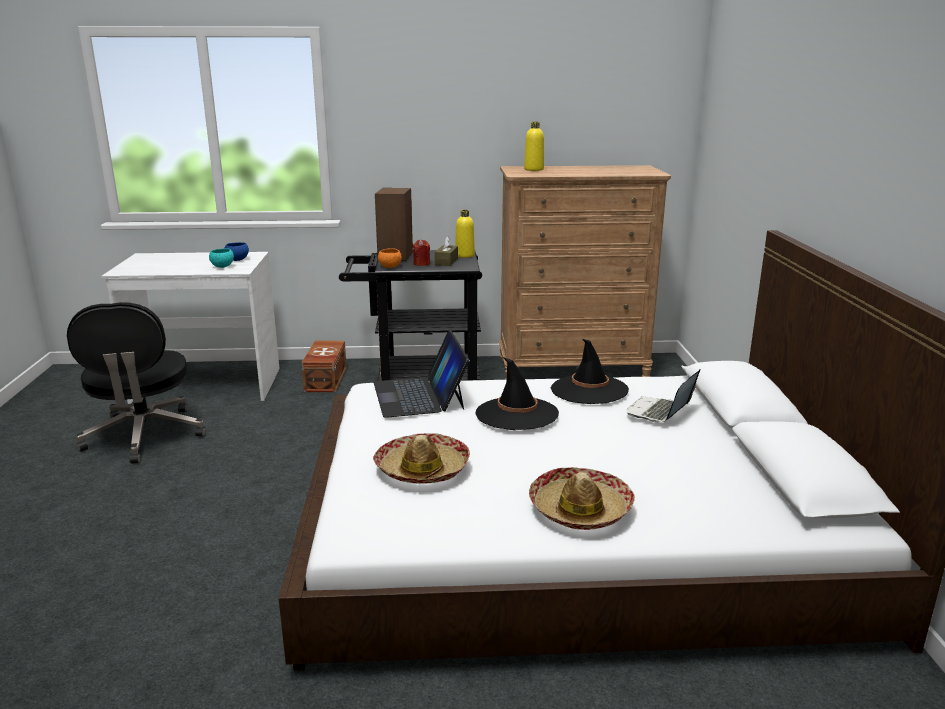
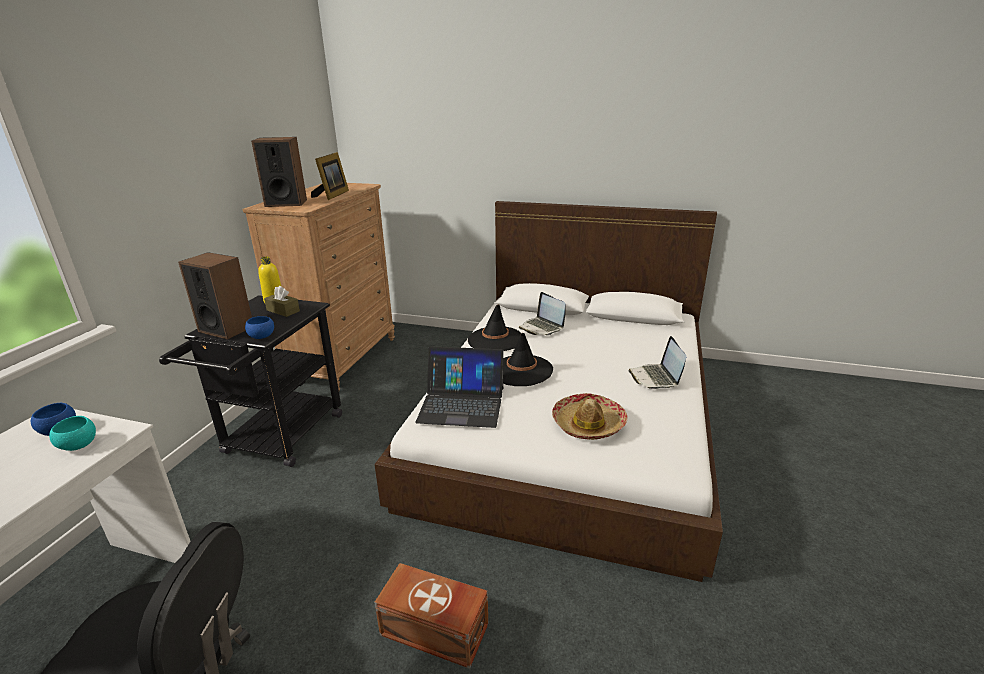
camera: 70 degrees left, 5 degrees up
(324, 380) = (199, 504): brown storage box -> brown storage box (435, 631)
(390, 267) = (262, 337): orange bowl -> blue bowl
(421, 264) = (273, 321): red candle -> none
(533, 169) = (286, 203): yellow bottle -> speaker
(580, 509) = (655, 378): hat -> laptop
(586, 173) = (332, 195): none -> picture frame

